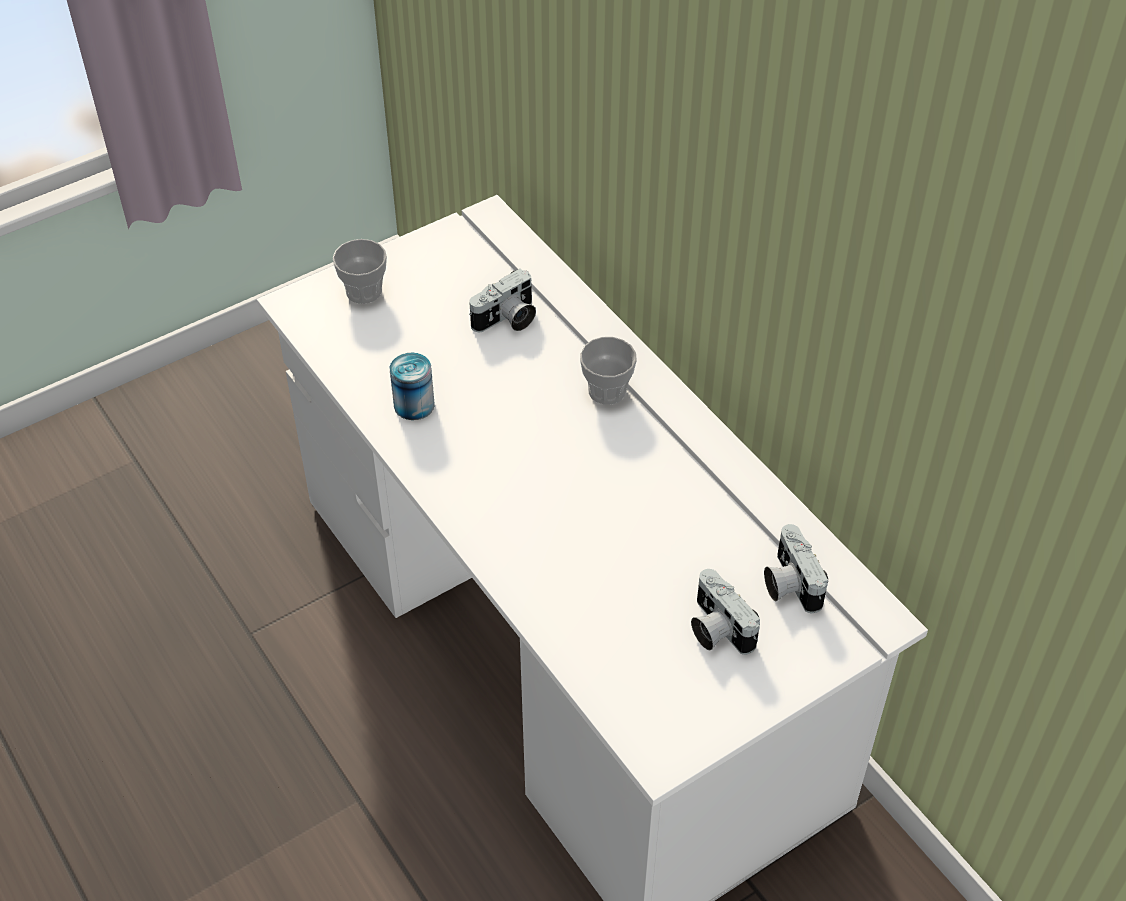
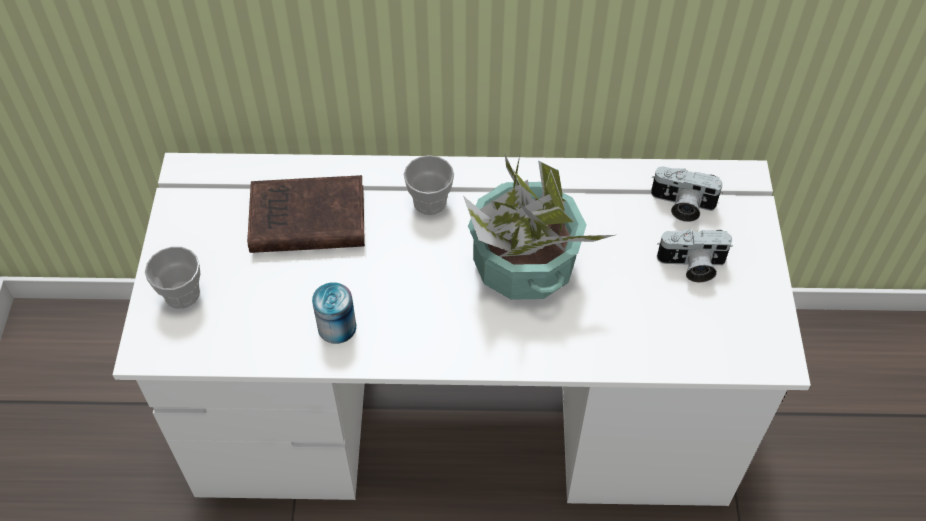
camera: 55 degrees left, 5 degrees up
(507, 320) = (304, 220): camera -> brown book
(598, 495) = (523, 263): none -> potted plant

